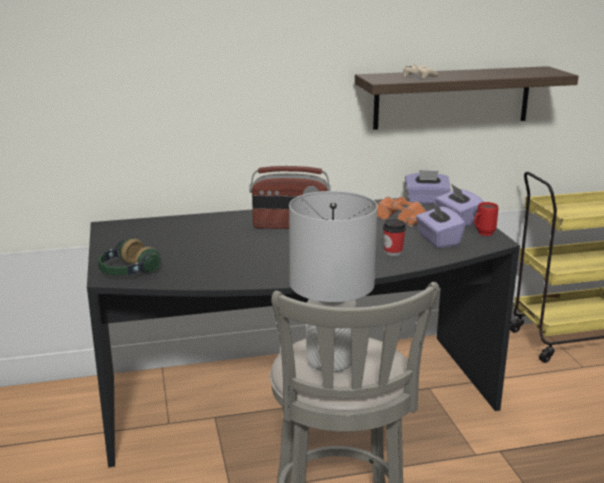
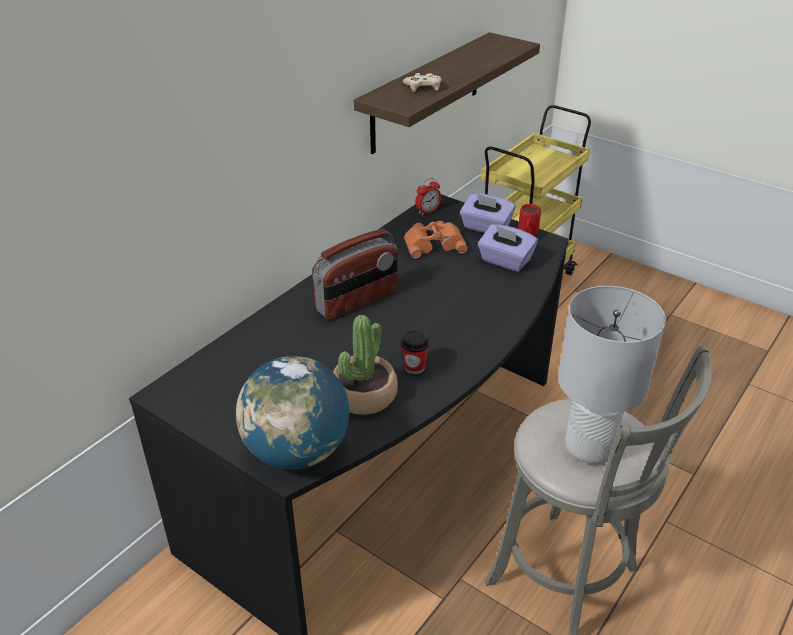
camera: 40 degrees left, 15 degrees up
(128, 272) = (297, 451): headphones -> globe
(211, 265) = (364, 395): none -> potted plant
(393, 252) = (493, 294): cup -> cup (414, 367)
(426, 201) = (427, 211): purple tissue box -> alarm clock

